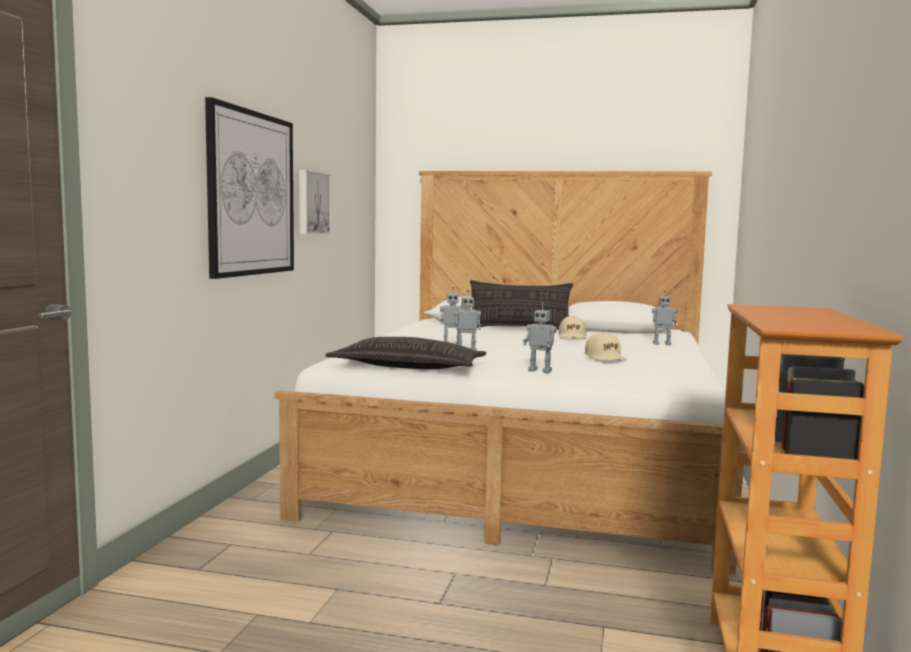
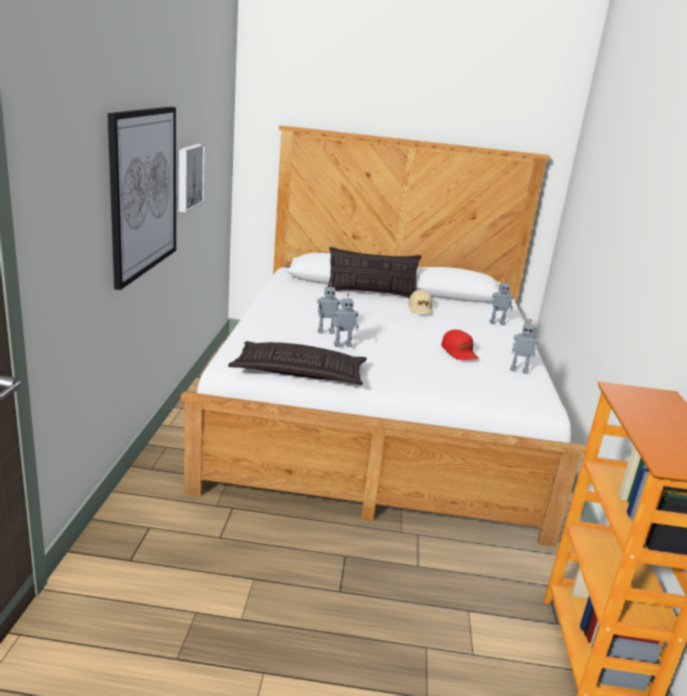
camera: 10 degrees left, 15 degrees up
(540, 370) = (413, 377): toy robot -> toy robot (519, 370)
(605, 357) = (459, 352): beige cap -> red cap

